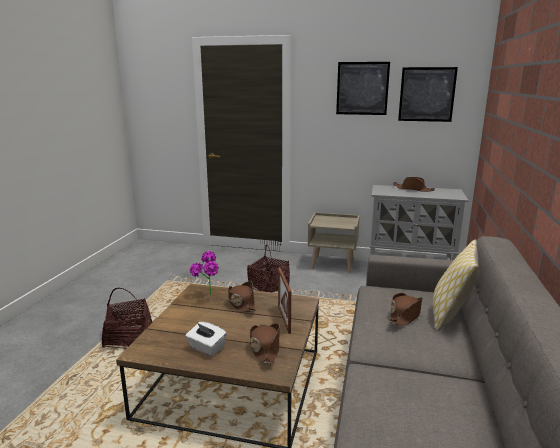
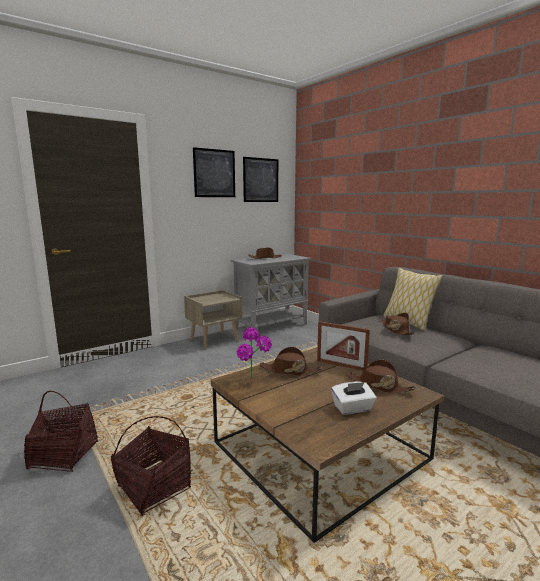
camera: 50 degrees left, 5 degrees down
(268, 287) = (199, 375): basket -> basket (64, 455)

